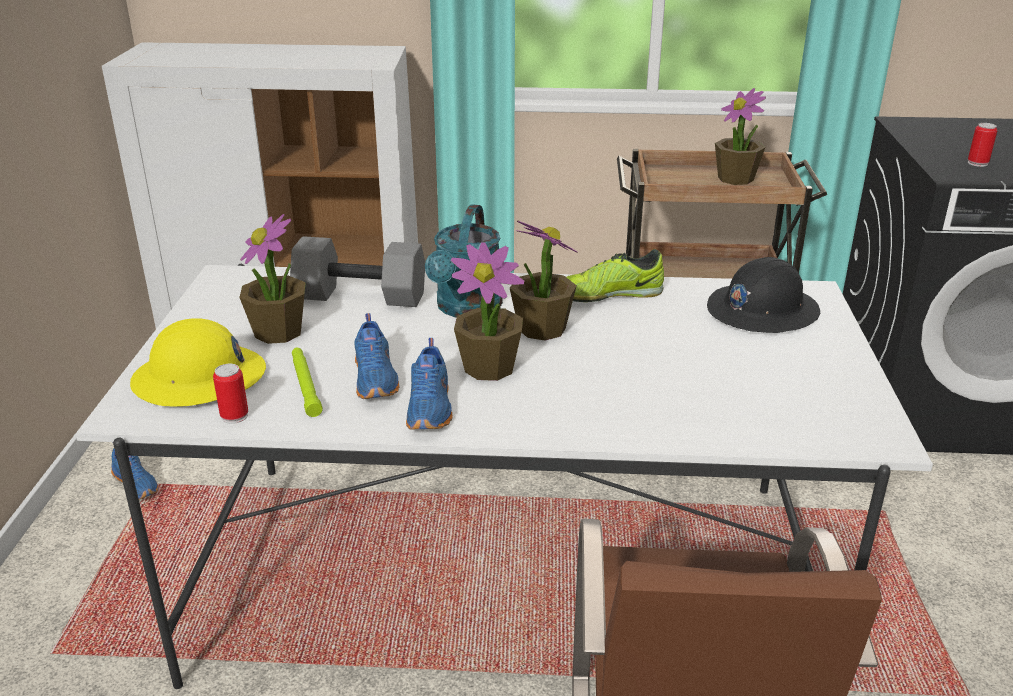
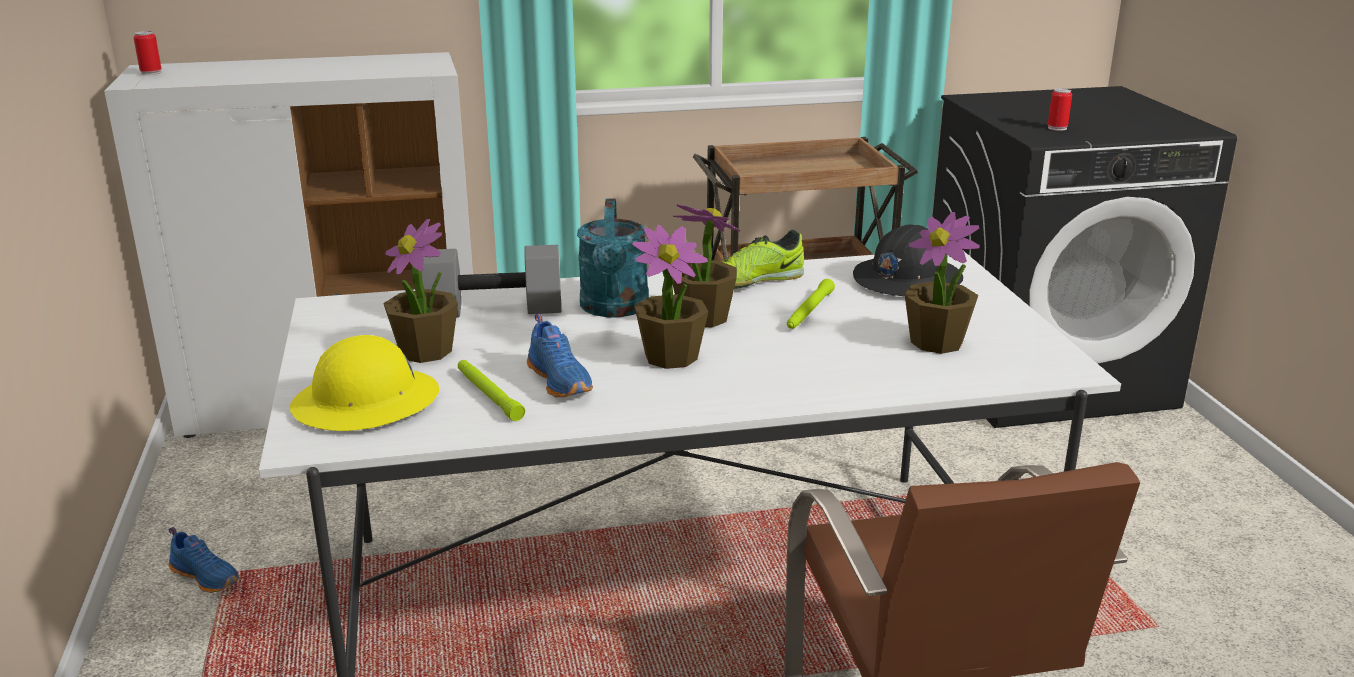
camera: 15 degrees left, 5 degrees down
(234, 416) = (429, 431): can -> can (151, 73)
(431, 408) = (634, 398): blue shoe -> none
(646, 335) = (809, 311): none -> green flashlight
(736, 179) = (821, 166): potted plant -> potted plant (937, 342)

